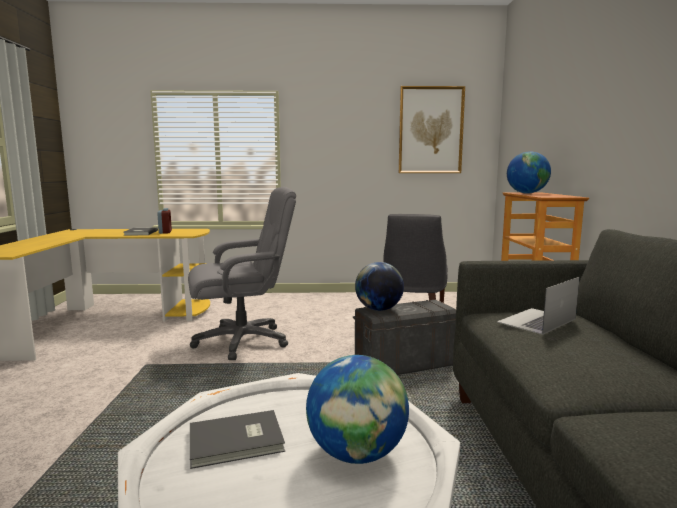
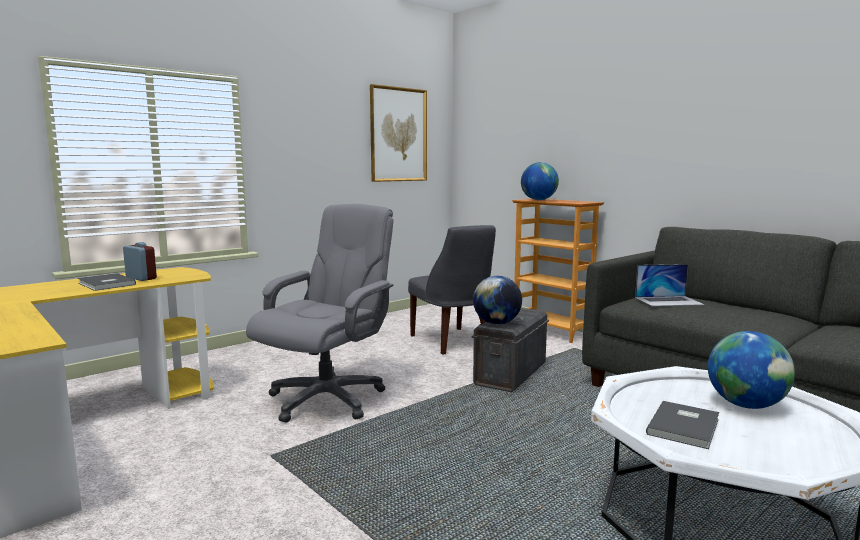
camera: 40 degrees left, 0 degrees up
(536, 320) = (669, 301): laptop -> laptop turned 105 degrees counterclockwise

